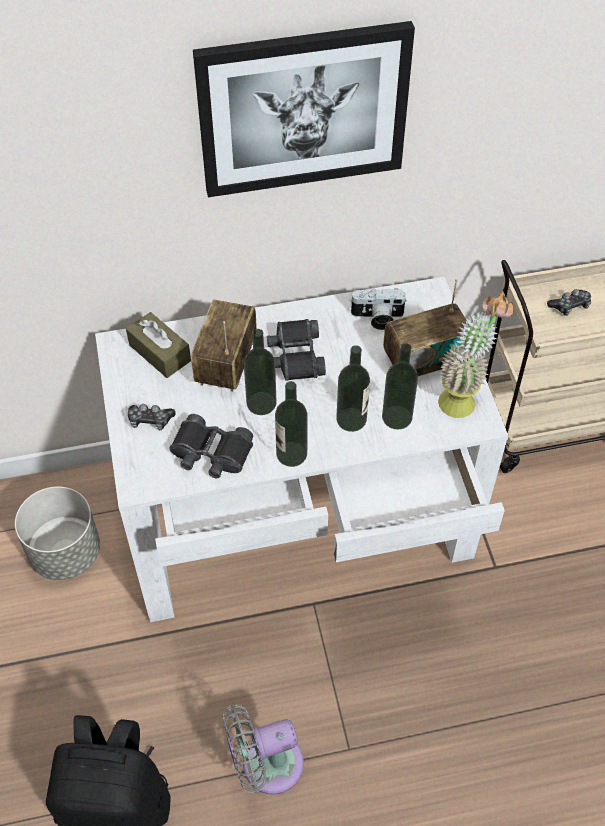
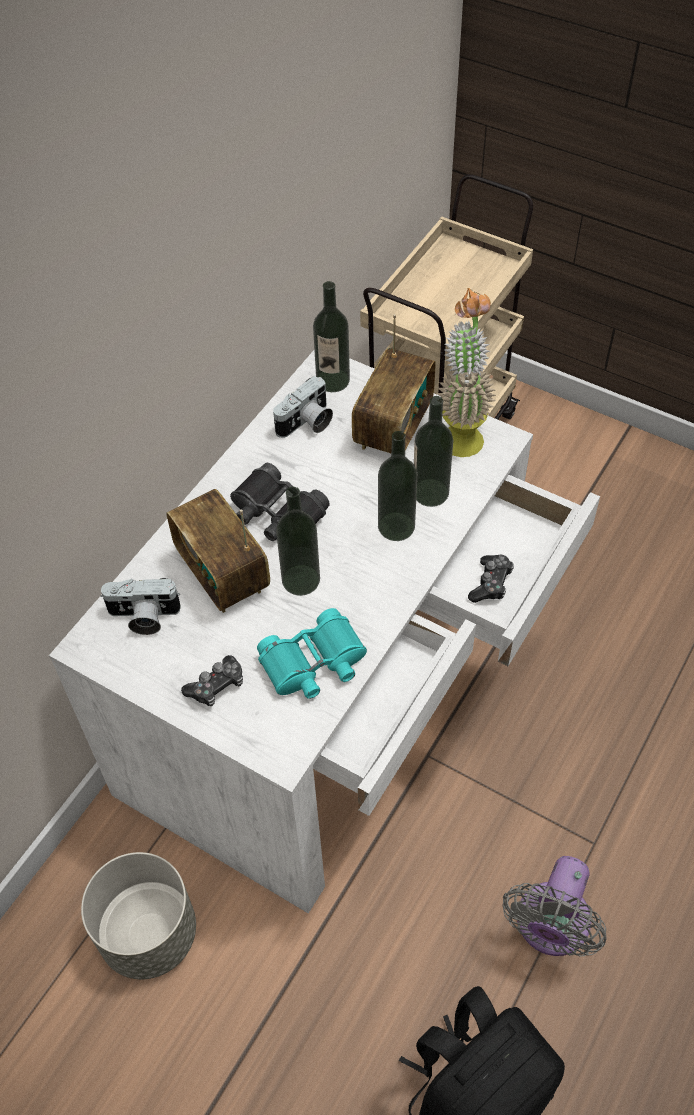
camera: 45 degrees left, 0 degrees up
(160, 353) = (143, 617): brown tissue box -> camera
(211, 454) = (314, 664): black binoculars -> turquoise binoculars
(291, 454) = (385, 600): bottle -> bottle (333, 380)
(303, 109) = (168, 219): picture -> none
(570, 306) = (432, 300): game controller -> game controller (491, 583)

